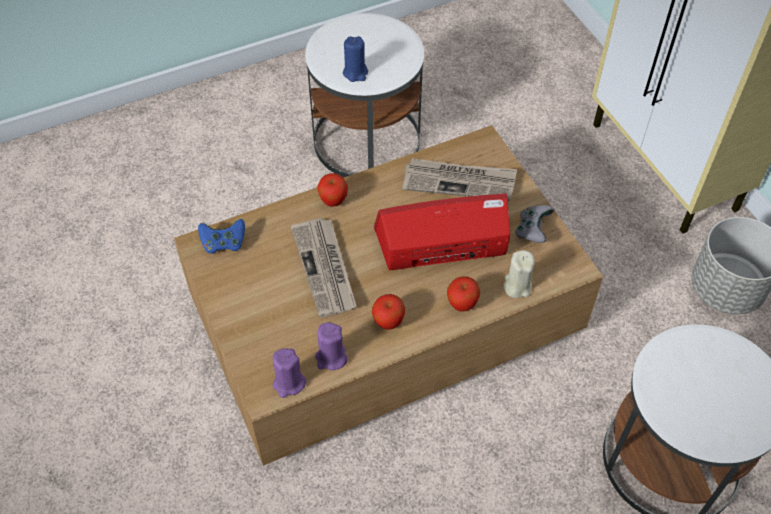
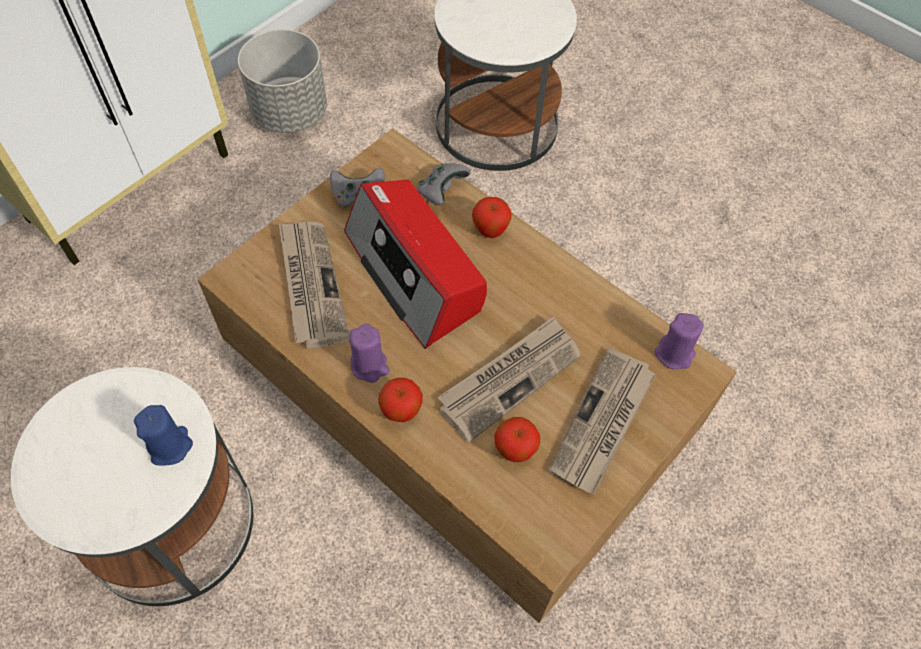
camera: 115 degrees left, 5 degrees up
(223, 243) = (531, 517): blue game controller -> none
(262, 310) = (602, 423): none -> newspaper
(331, 358) = (621, 326): purple candle -> purple candle (369, 365)
(388, 323) = (548, 289): apple -> apple (514, 451)
(517, 286) = (441, 191): beige candle -> grey game controller

